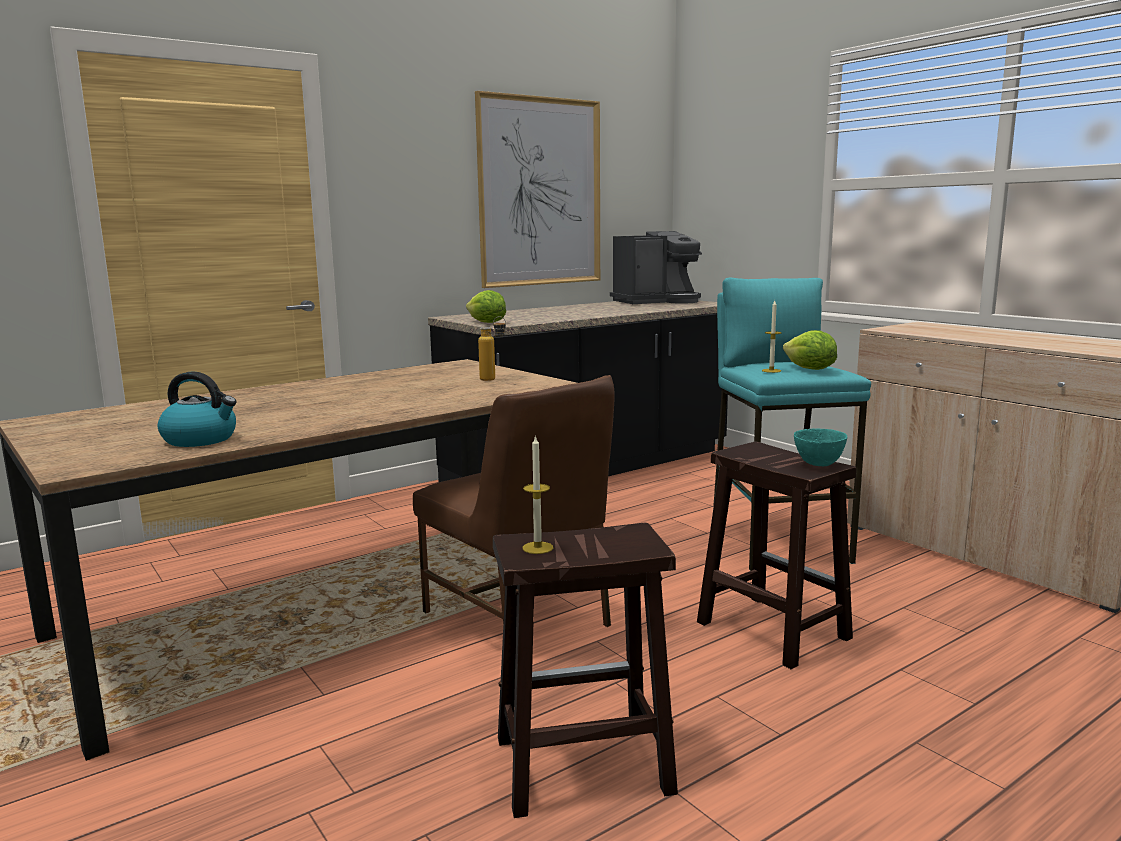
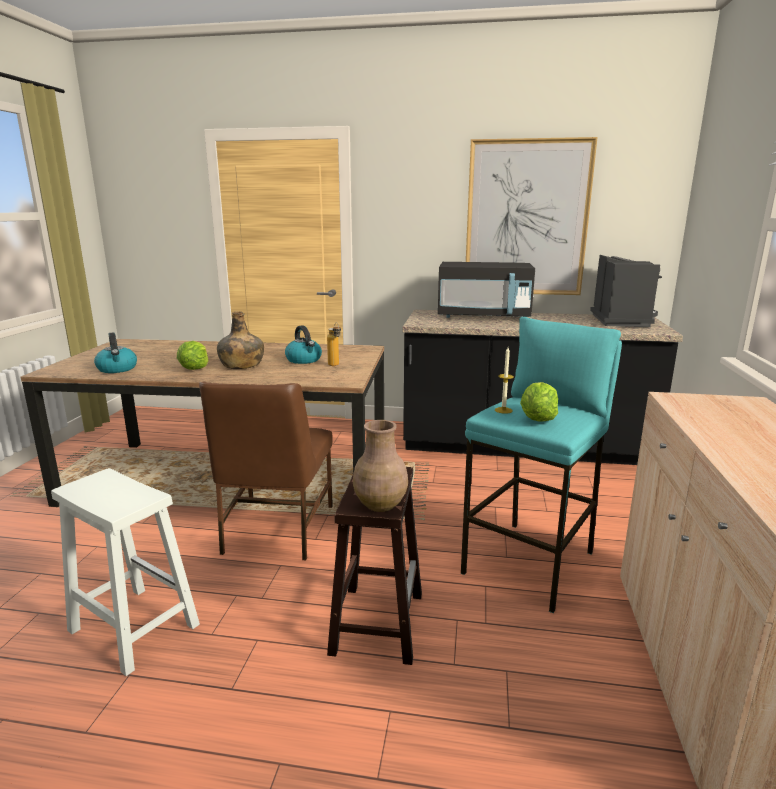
camera: 45 degrees right, 5 degrees up
(379, 400) = (241, 365): none -> green bottle
(435, 383) = (304, 360): none -> kettle
(486, 323) = (418, 321): lettuce -> lettuce (194, 368)
(532, 313) = (483, 316): none -> black microwave
(537, 548) = (94, 484): candle -> none
(580, 766) = (132, 627): brown stool -> white stool
(657, 301) = (622, 320): coffee machine -> coffee machine turned 105 degrees counterclockwise
(819, 464) = (381, 505): turquoise bowl -> brown vase

